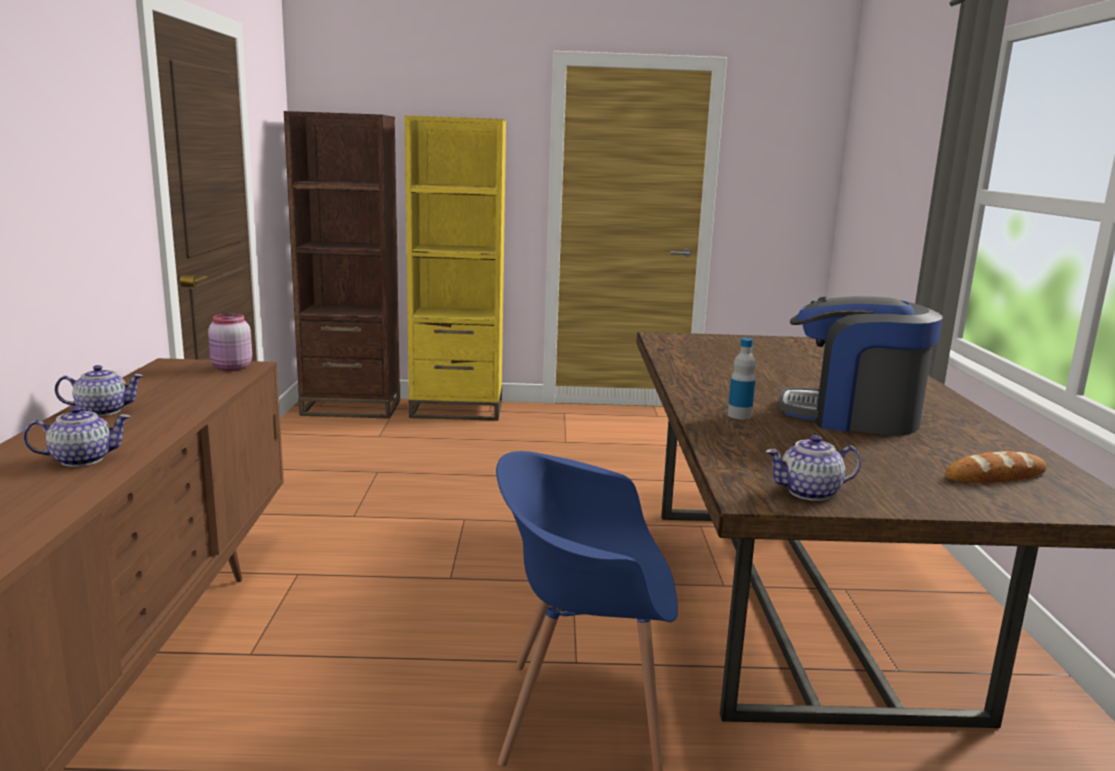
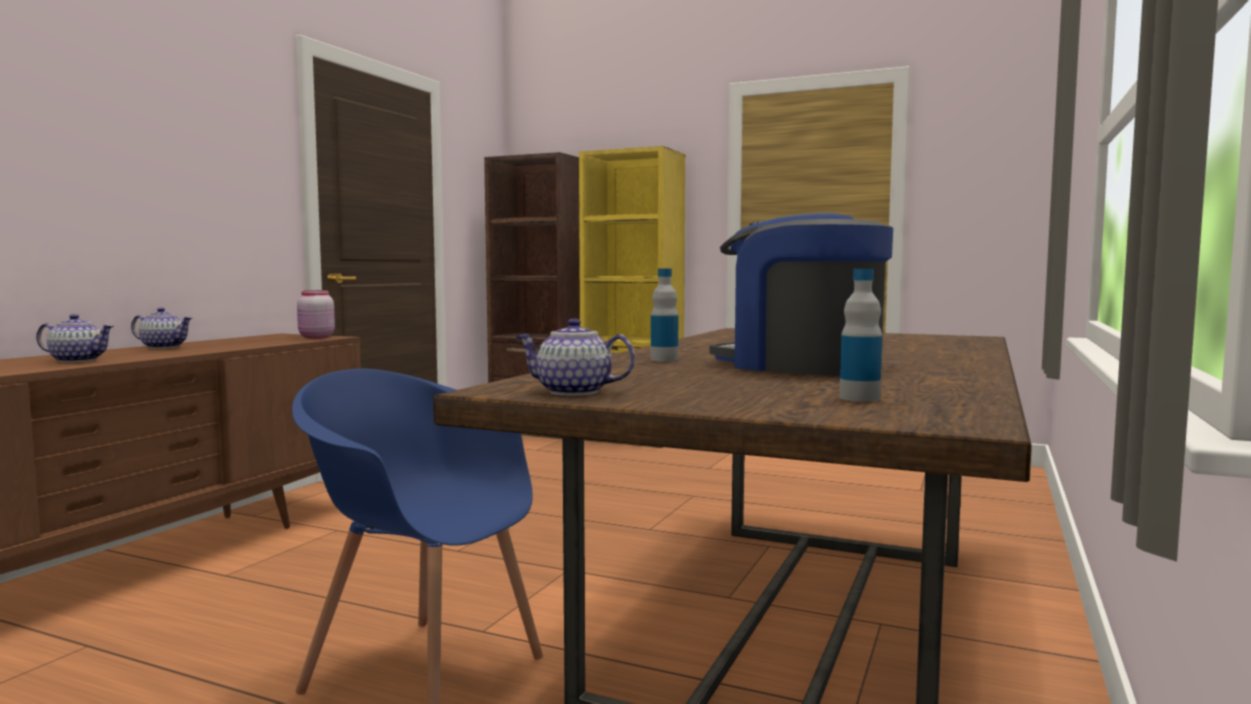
camera: 25 degrees right, 10 degrees down
(995, 476) = (859, 398): bread -> bottle

